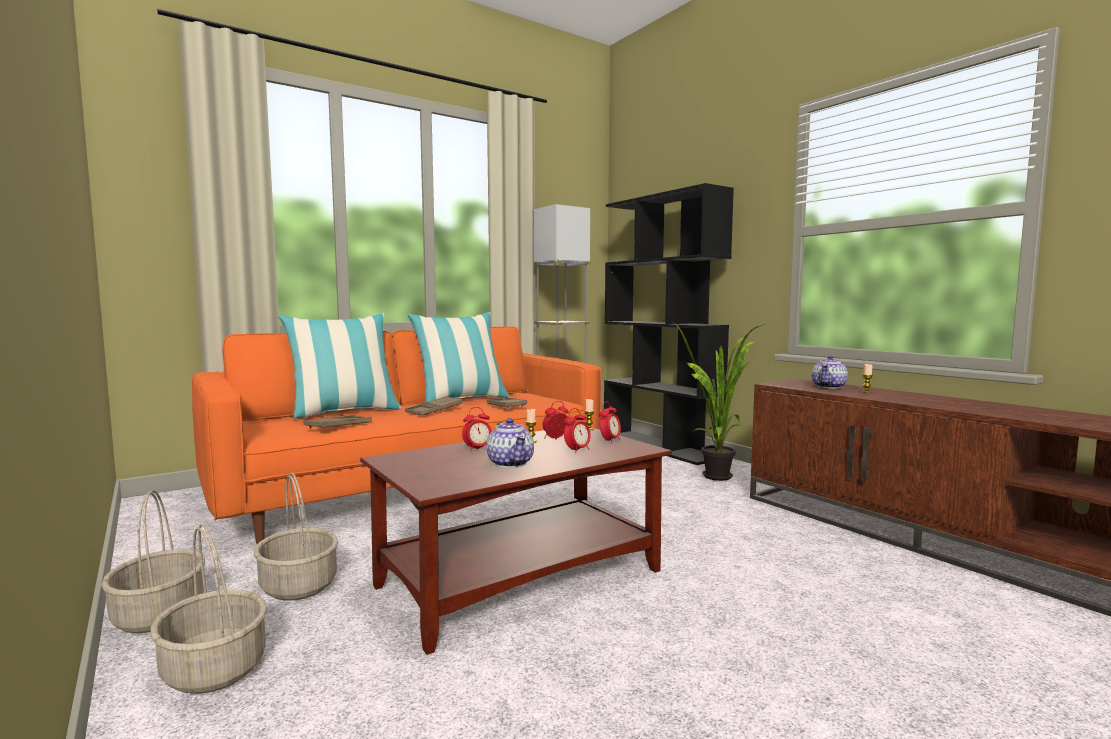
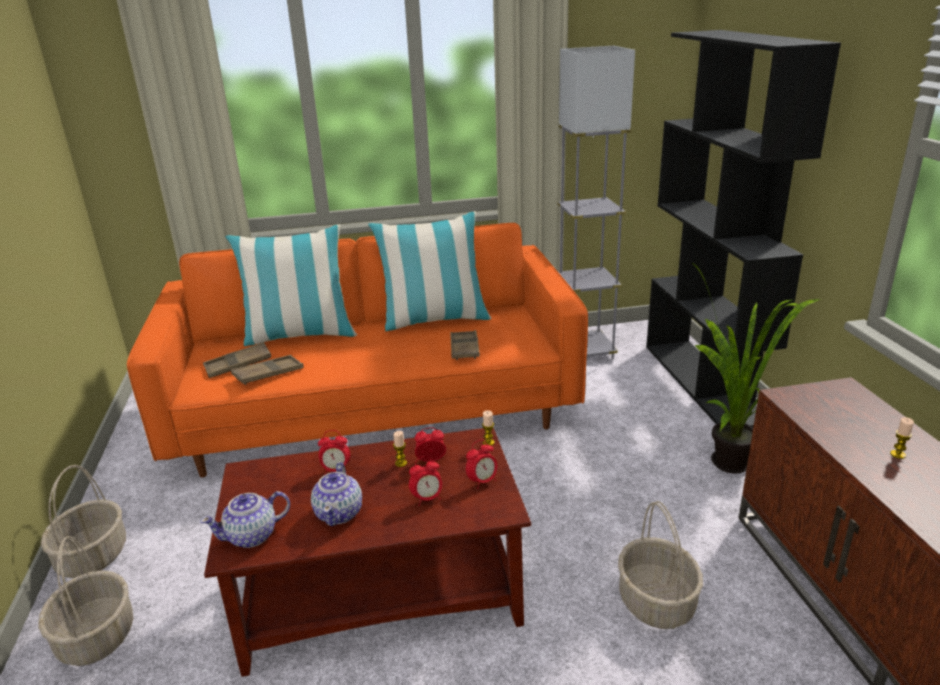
camera: 25 degrees right, 20 degrees up
(299, 586) = (201, 549): basket -> basket (657, 603)
(434, 410) = (383, 348): brown tray -> brown tray (238, 365)
(829, 387) = (860, 423): teapot -> teapot (252, 536)

